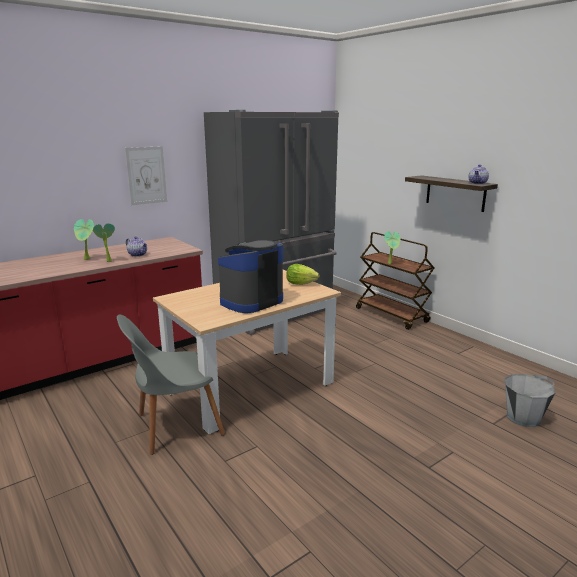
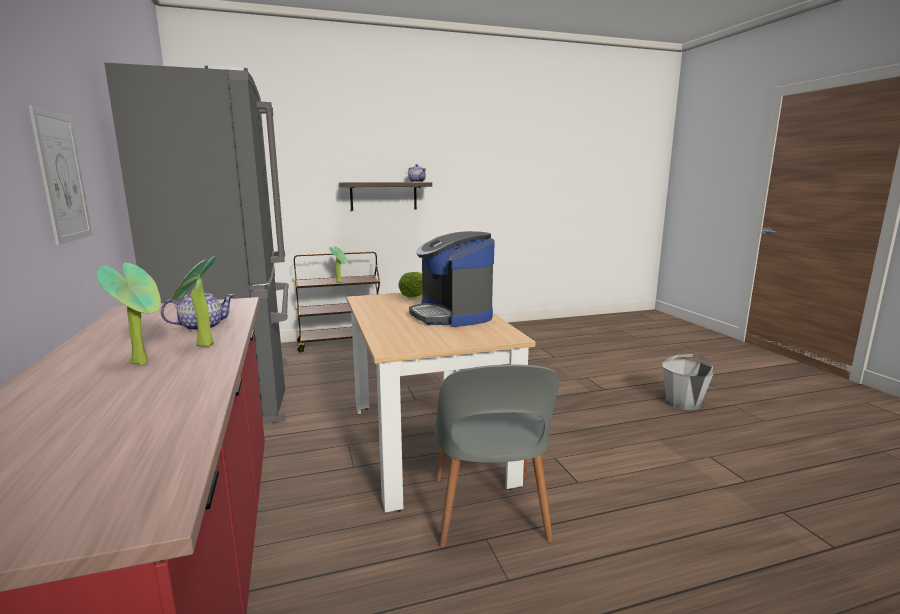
camera: 70 degrees left, 5 degrees down
(523, 418) = (551, 347): grey bucket -> grey bucket (683, 403)

